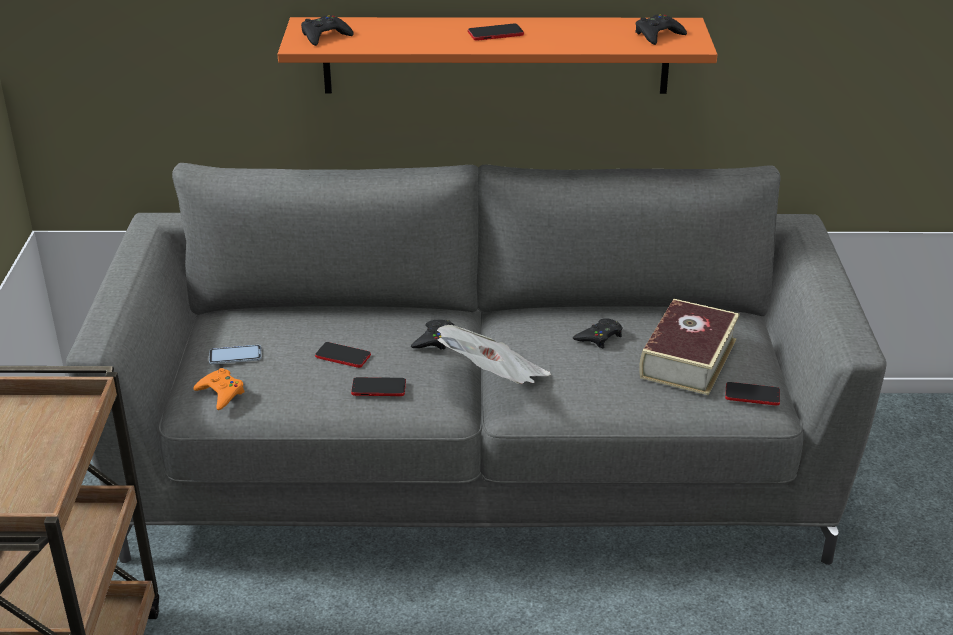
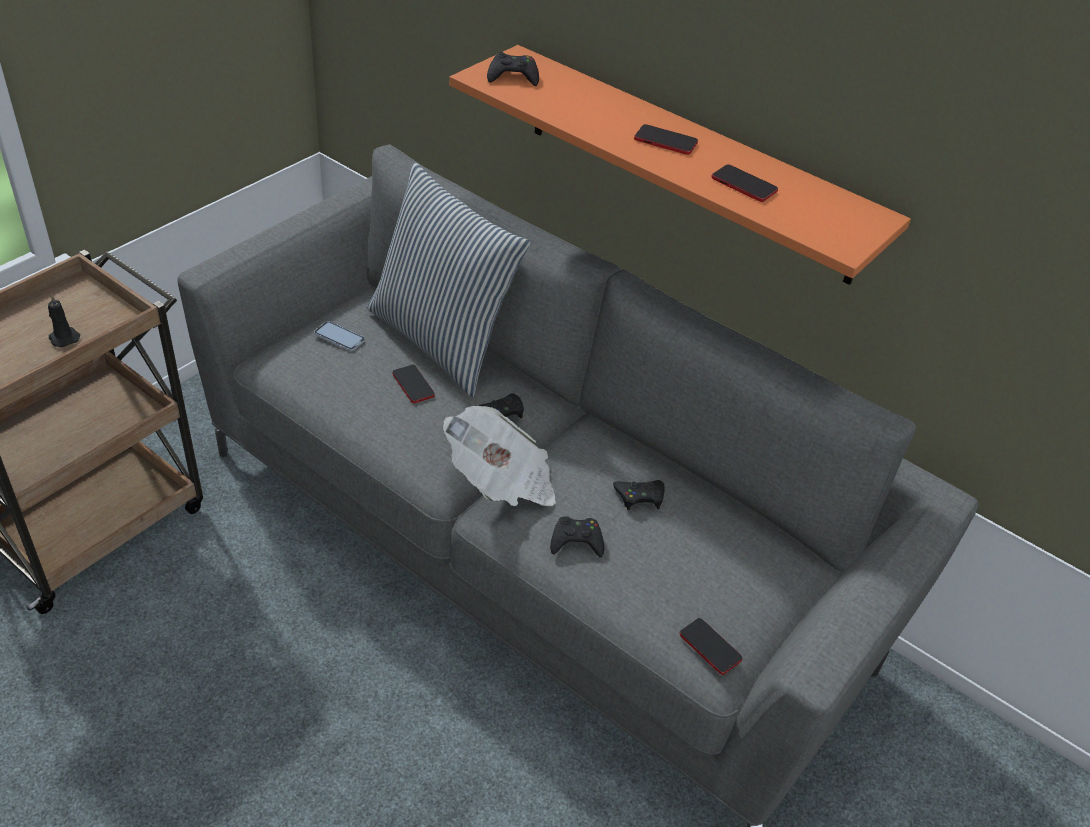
camera: 35 degrees right, 10 degrees up
(44, 446) = (63, 337): none -> black candle
(221, 393) = (292, 363): orange game controller -> none
(323, 317) = (441, 341): none -> pillow
(378, 388) = (404, 430): phone -> phone (744, 184)
(658, 35) = (825, 216): black game controller -> black game controller (576, 541)
(688, 358) = (694, 569): book -> none

